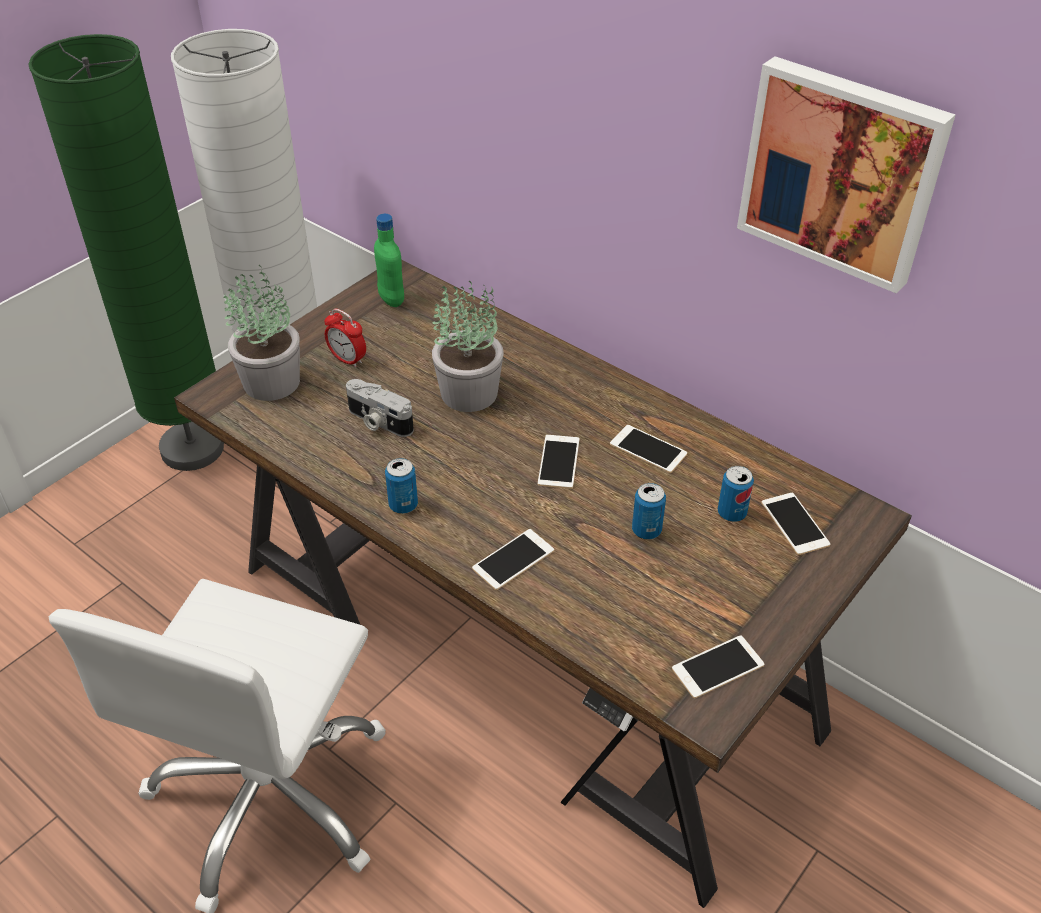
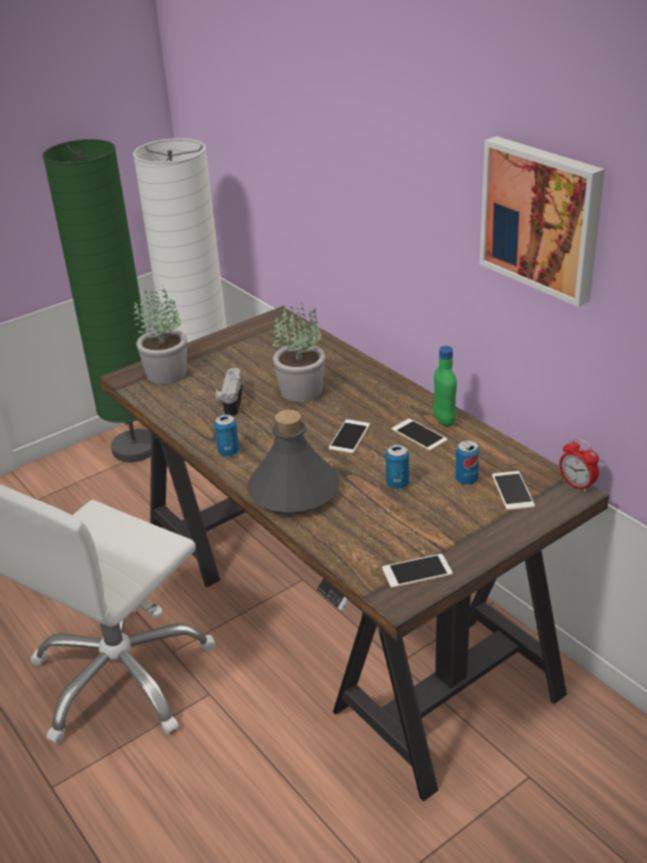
camera: 15 degrees right, 10 degrees down
(347, 360) = (223, 364): alarm clock -> alarm clock (577, 485)
(378, 422) = (230, 402): camera -> camera turned 45 degrees clockwise
(391, 299) = (268, 331): green bottle -> green bottle (444, 420)
(513, 559) = (293, 491): phone -> grey bottle

